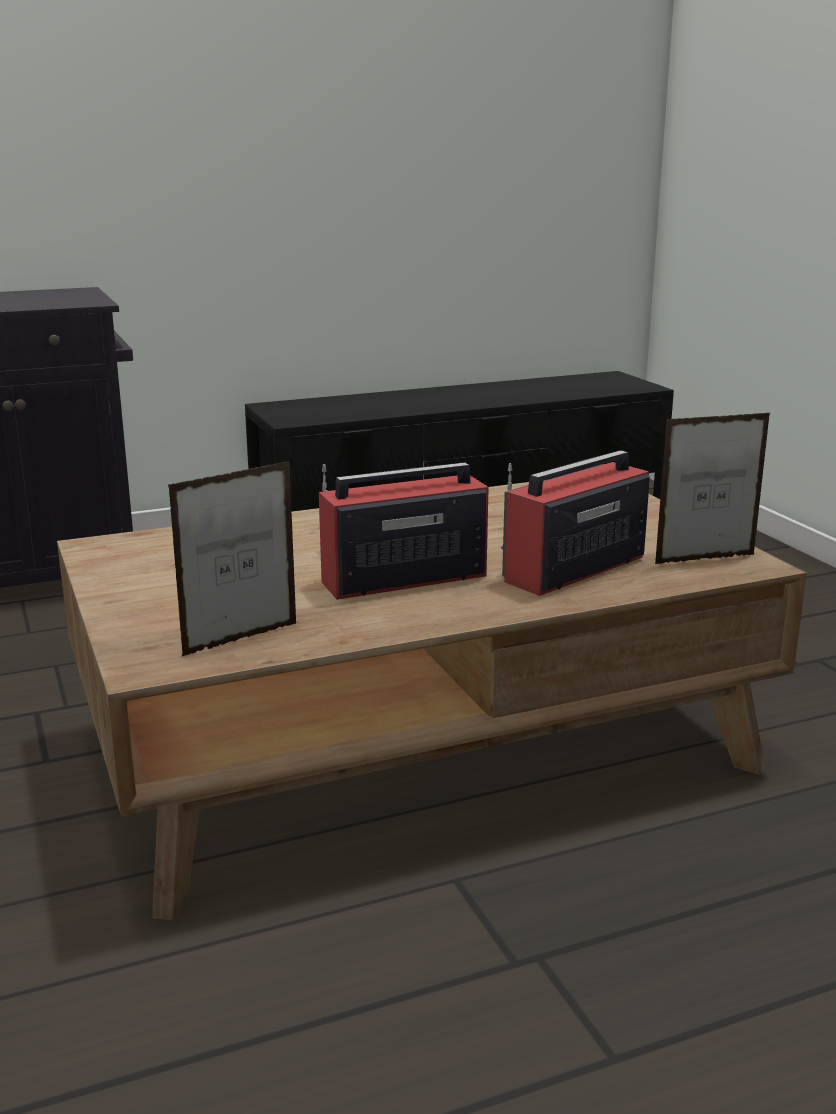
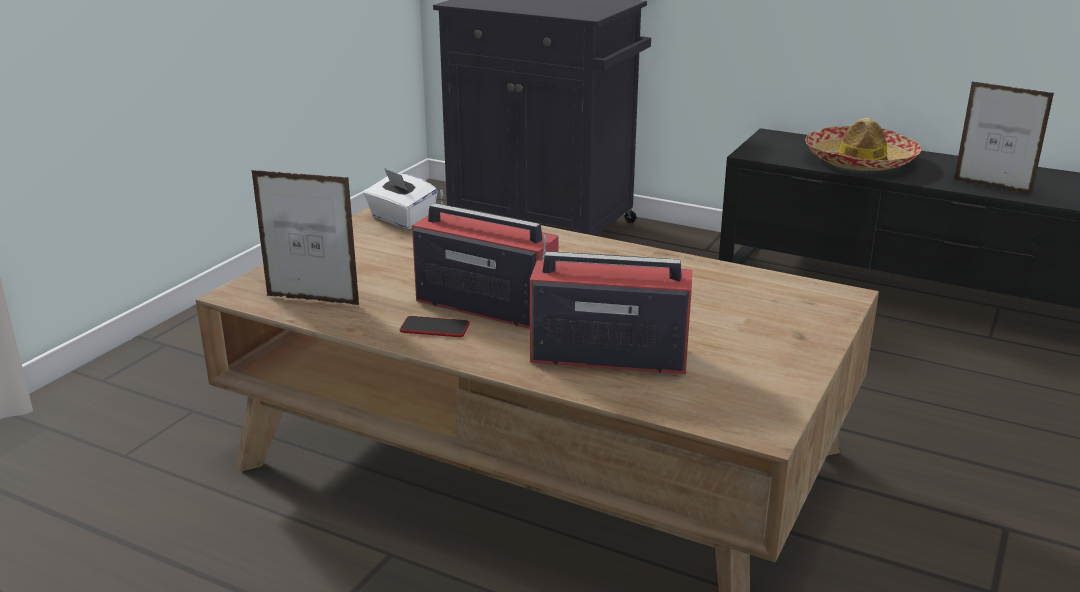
camera: 50 degrees right, 5 degrees up
(132, 553) = (401, 219): none -> white tissue box
(378, 406) = (860, 161): none -> hat
(409, 609) = (435, 328): none -> phone
(705, 559) = (731, 402): picture frame -> picture frame (992, 187)

